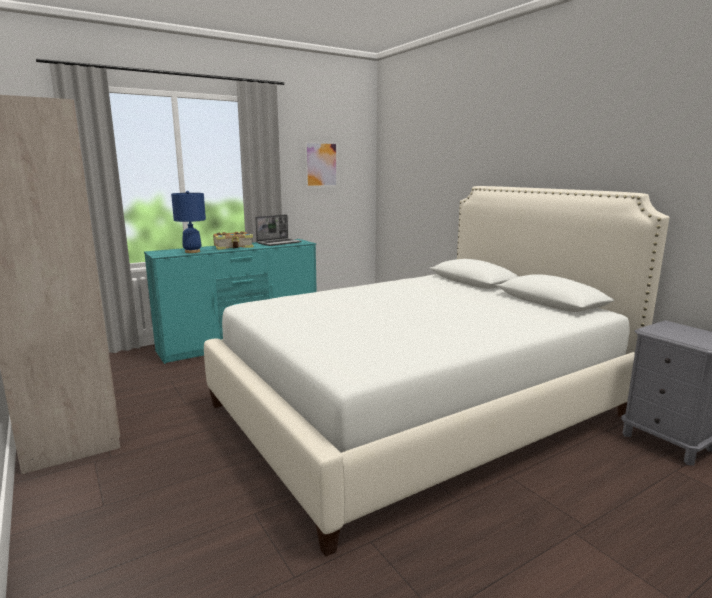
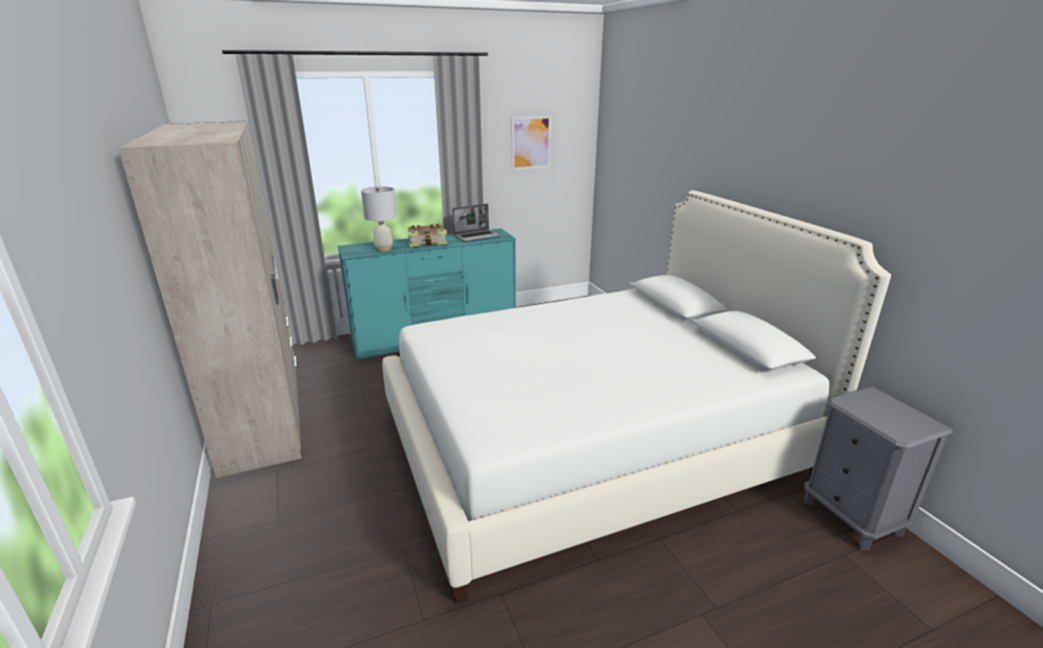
camera: 10 degrees right, 10 degrees up
(192, 251) = (384, 249): blue table lamp -> white table lamp

